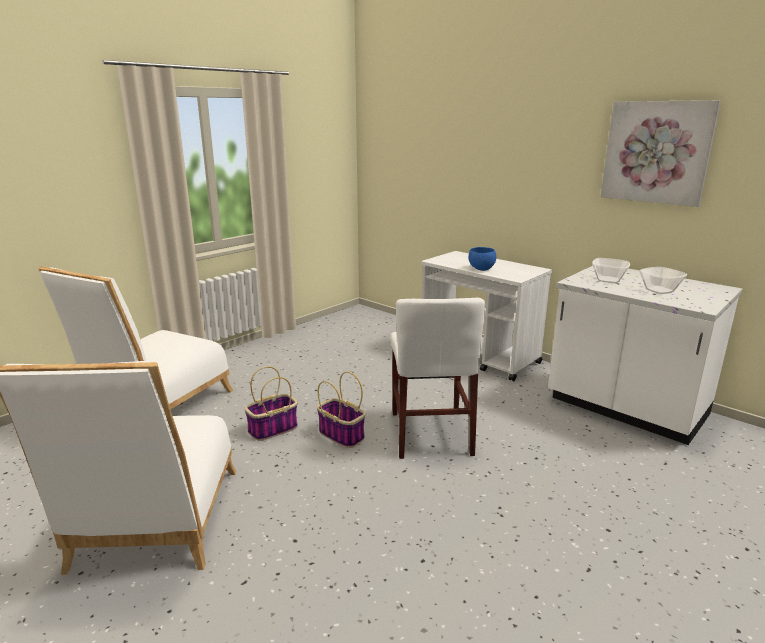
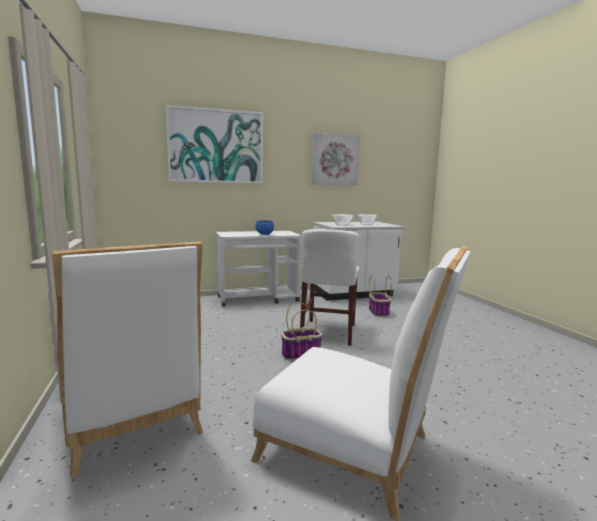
camera: 60 degrees left, 10 degrees down
(272, 429) = (261, 375): basket -> basket (379, 312)
(430, 433) = (328, 332): white chair -> white chair turned 75 degrees clockwise
(467, 132) = (216, 146): none -> picture

